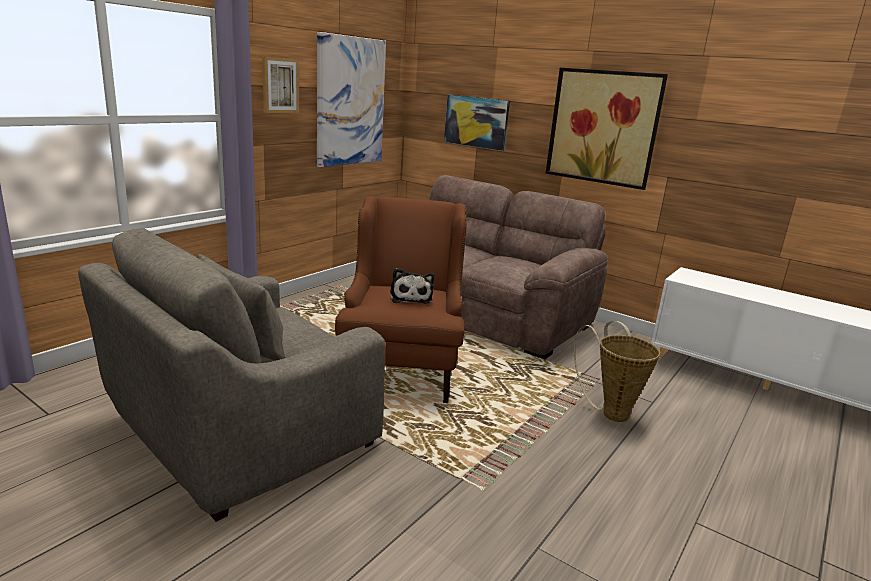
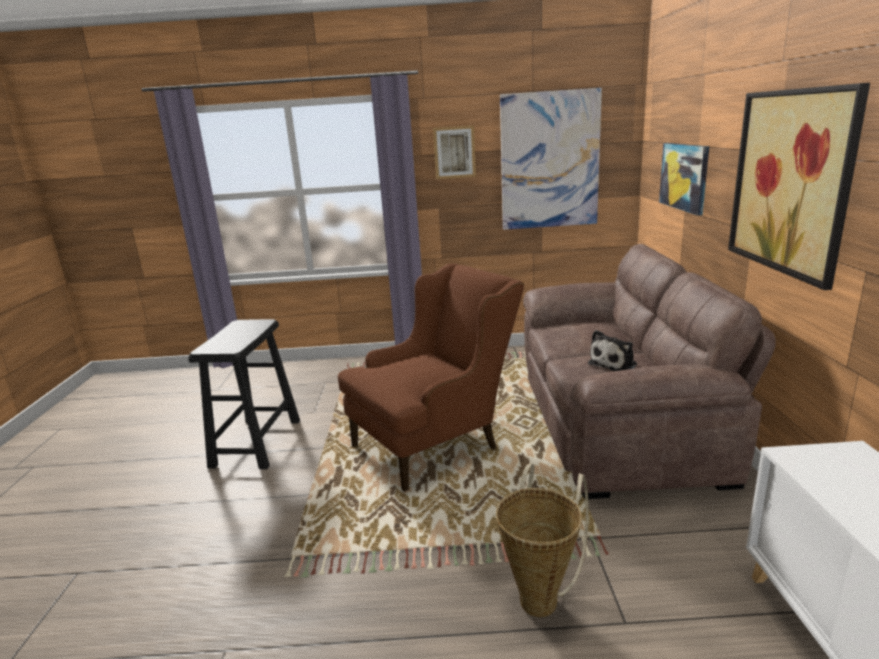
camera: 55 degrees right, 0 degrees up
(240, 433) = (257, 442): grey armchair -> black stool
(411, 297) = (410, 372): plush toy -> plush toy (614, 364)

